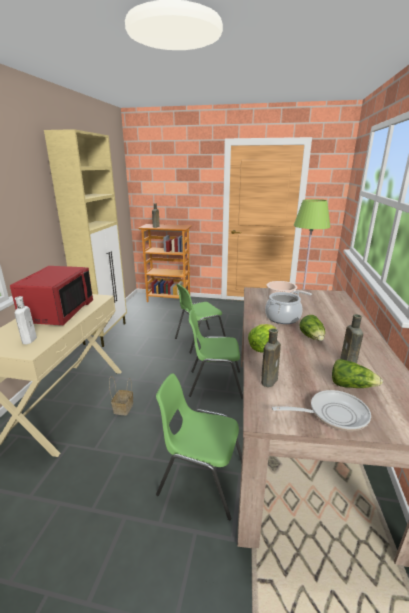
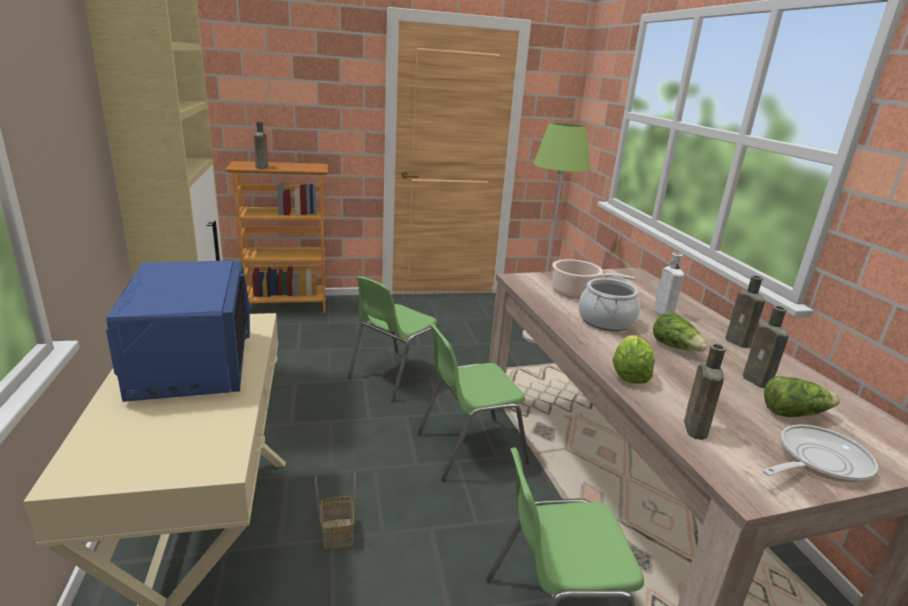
camera: 25 degrees left, 0 degrees up
(30, 339) = (188, 436): white bottle -> white bottle (662, 313)
(58, 312) = (190, 364): red microwave -> blue microwave
(363, 341) = (739, 343): none -> brown bottle

